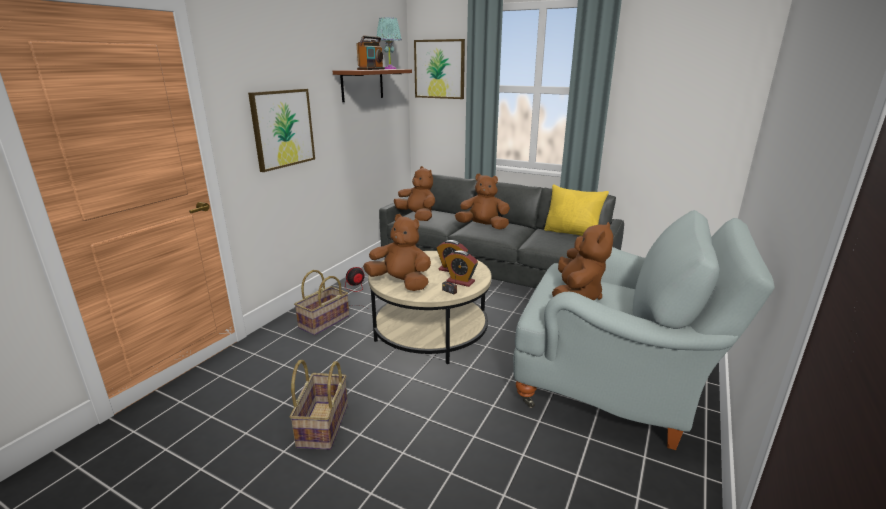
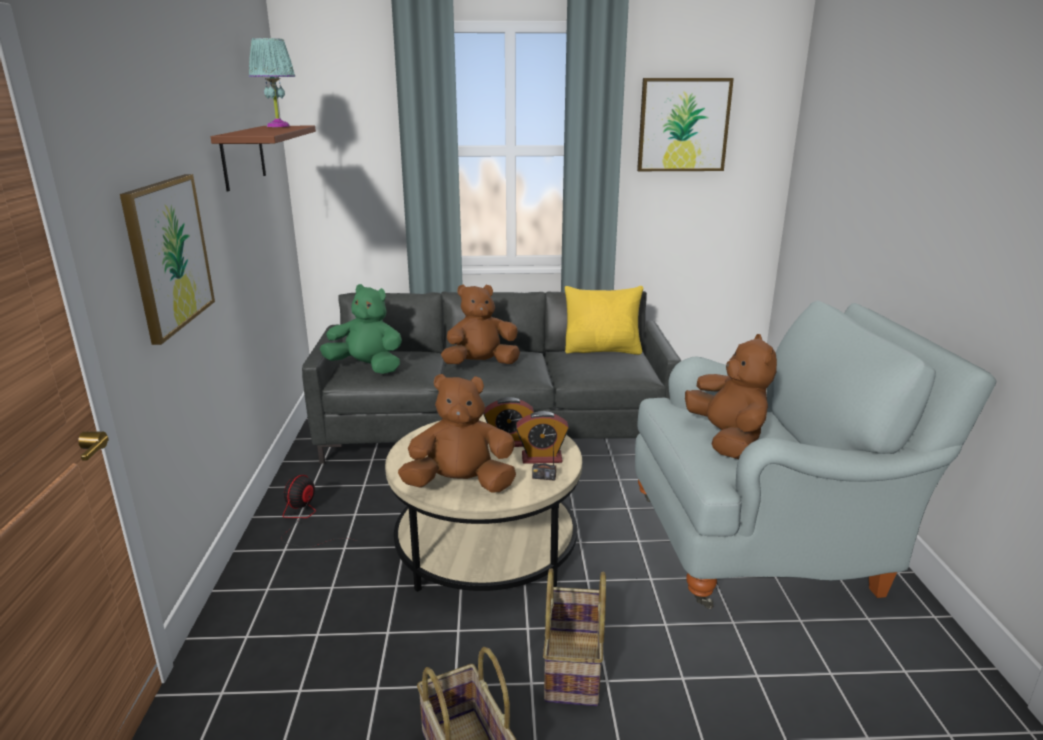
camera: 30 degrees left, 0 degrees up
(324, 322) = (302, 588): basket -> basket (574, 667)
(371, 69) = (263, 130): radio -> none
(417, 216) = (367, 367): brown plush toy -> green plush toy
(439, 69) = (343, 122): picture -> picture (683, 125)

